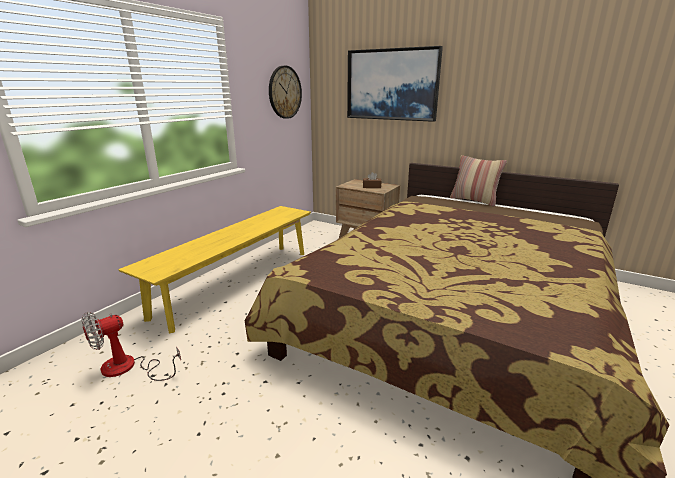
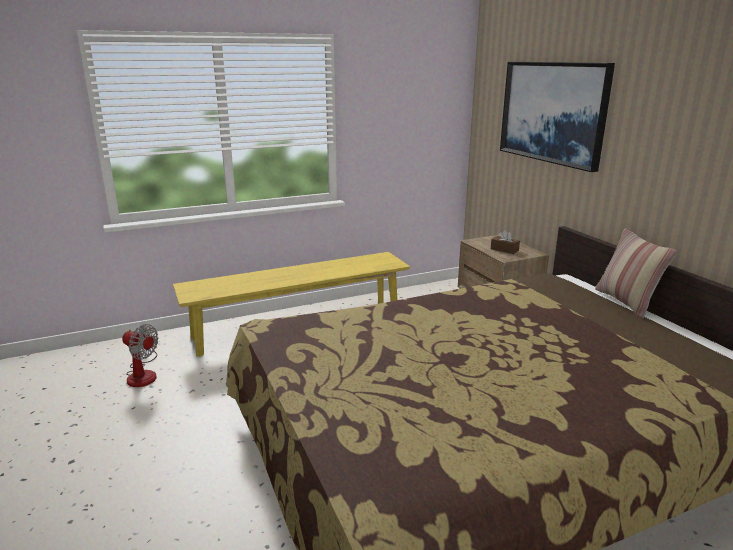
camera: 35 degrees right, 0 degrees up
(128, 368) = (143, 373): fan -> fan turned 150 degrees counterclockwise
(284, 92) = (423, 113): wall clock -> none

